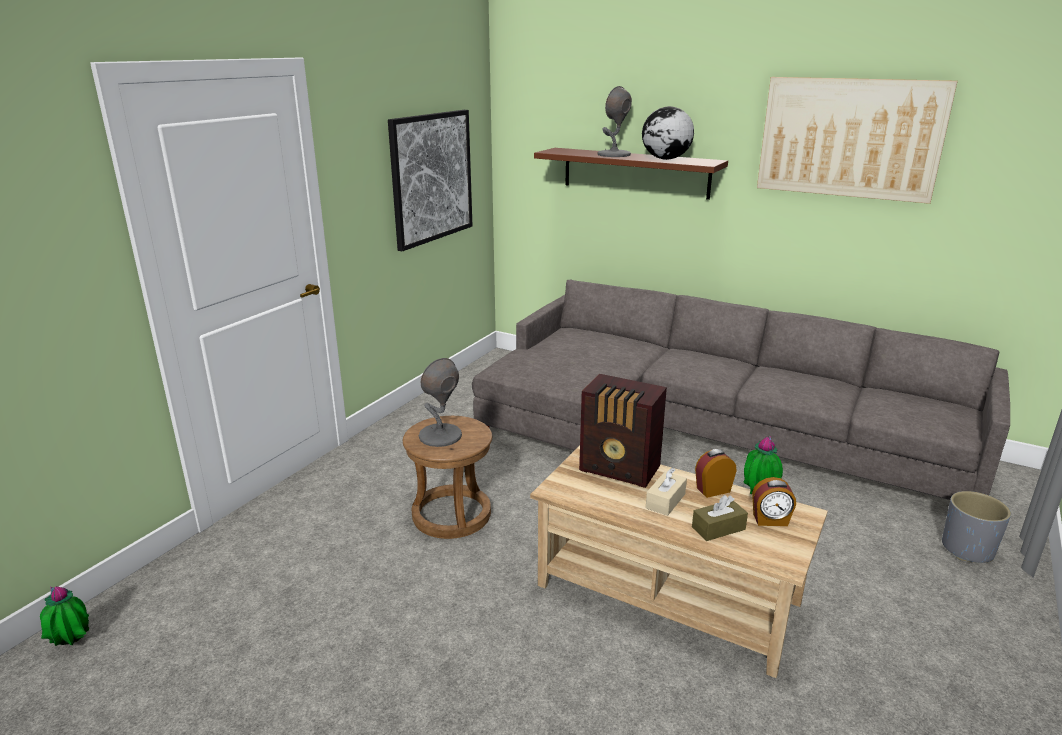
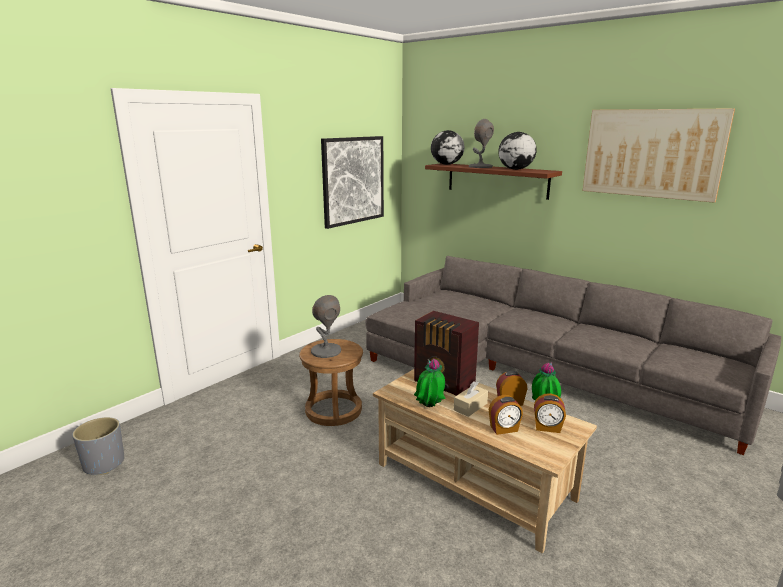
camera: 10 degrees right, 5 degrees down
(72, 645) = (61, 466): potted plant -> potted plant (429, 408)
(563, 151) = (446, 164): none -> globe
(718, 528) = (504, 429): brown tissue box -> alarm clock
(966, 549) = (732, 476): grey planter -> grey planter (104, 464)

